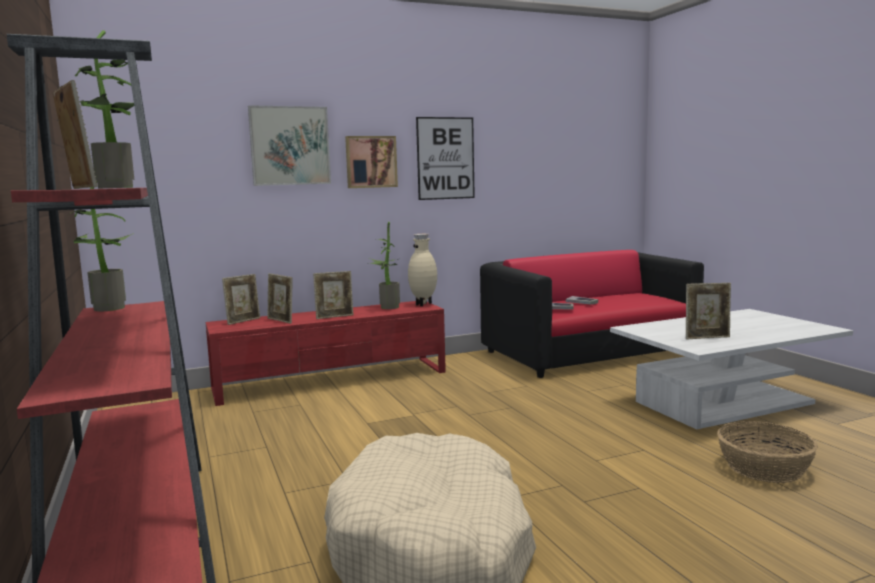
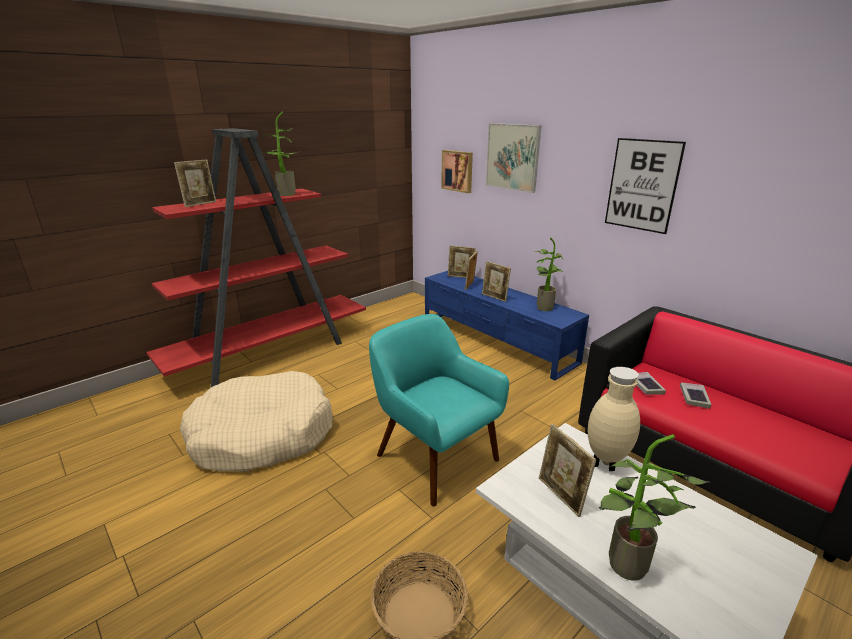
camera: 70 degrees right, 15 degrees up
(109, 309) = (322, 250): potted plant -> potted plant (625, 569)
(332, 380) = (496, 340): red tv stand -> blue tv stand
(371, 162) = (569, 178): picture -> picture (458, 171)
(424, 304) = (569, 318): beige vase -> beige vase (606, 465)
(548, 437) = (435, 457): none -> turquoise armchair

